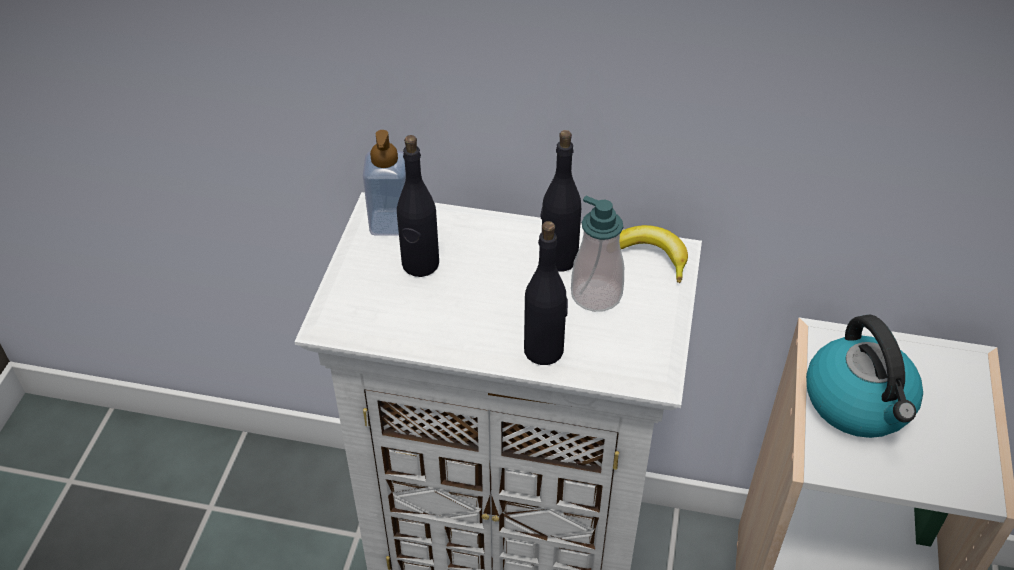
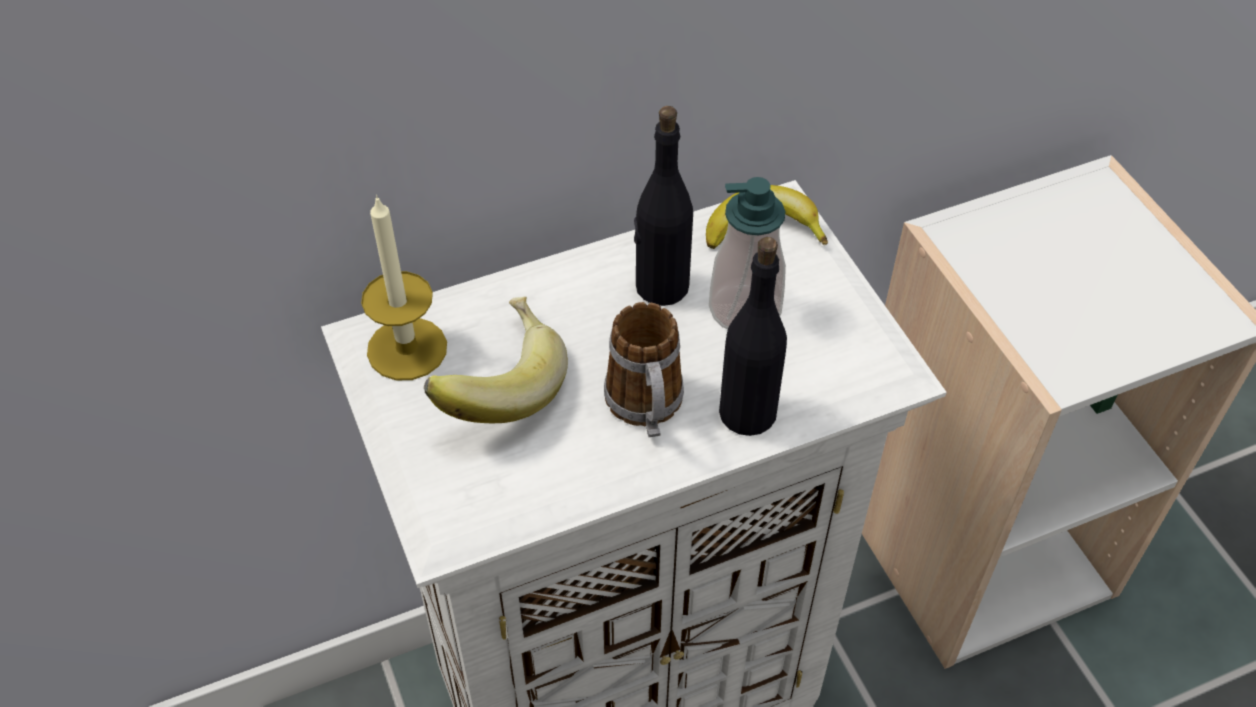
camera: 35 degrees left, 5 degrees up
(391, 223) = (407, 349): soap dispenser -> candle
(420, 264) = (497, 385): black bottle -> banana
(488, 319) = (647, 410): none -> mug
(859, 403) = (1041, 288): kettle -> none

